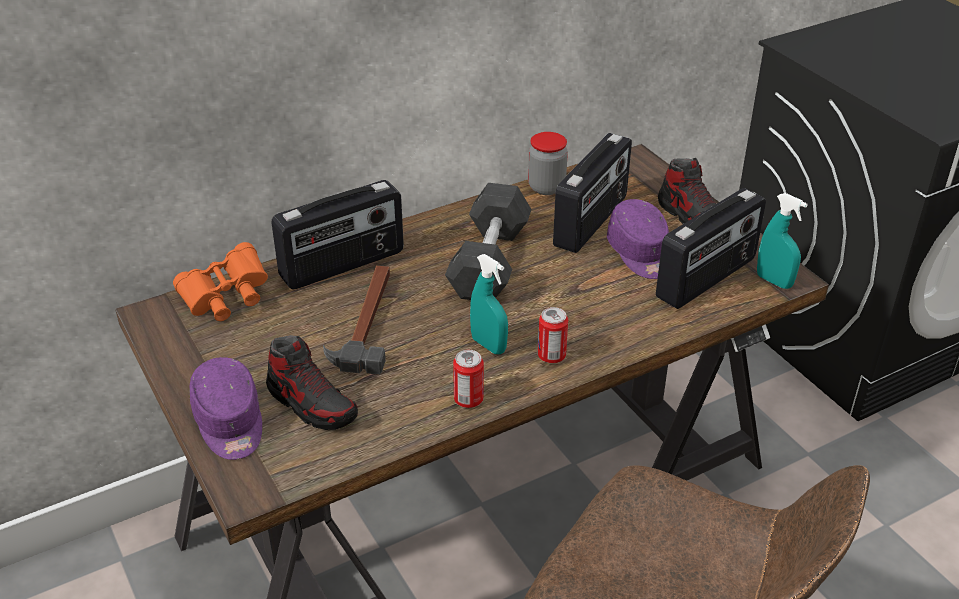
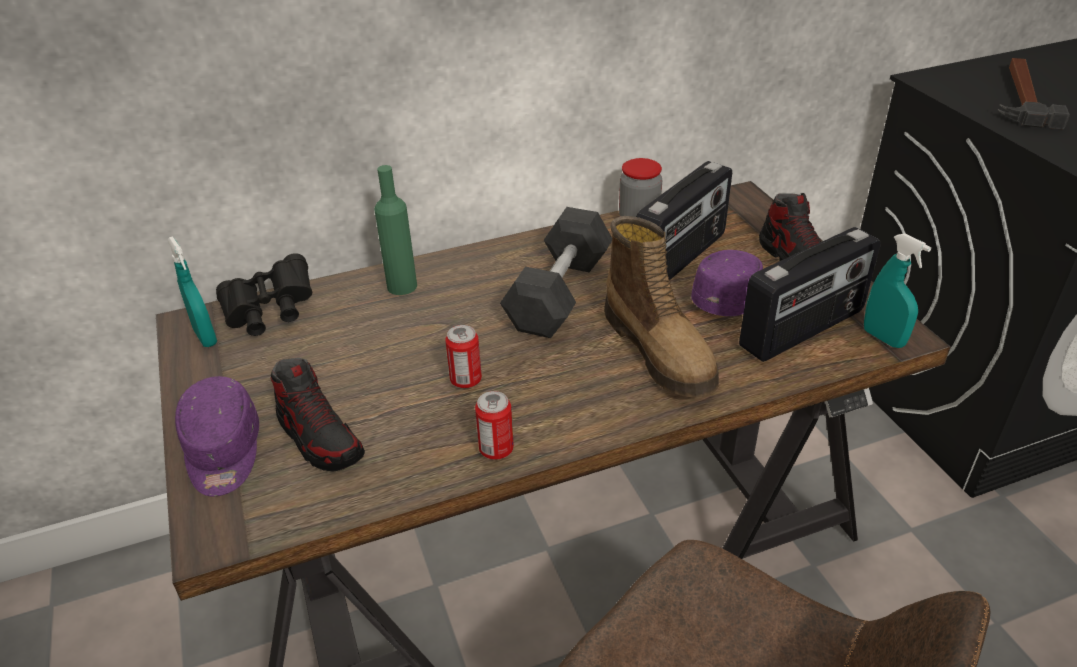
camera: 10 degrees right, 0 degrees up
(226, 299) = (270, 312): orange binoculars -> black binoculars
(343, 265) = (402, 286): radio -> green bottle
(367, 321) = (408, 348): hammer -> hammer (1022, 96)
(488, 345) = (535, 386): turquoise spray bottle -> turquoise spray bottle (205, 337)
(551, 356) = (604, 405): can -> can (466, 380)
(589, 306) = (660, 350): none -> boot
(640, 254) = (730, 296): purple cap -> purple cap turned 135 degrees counterclockwise

